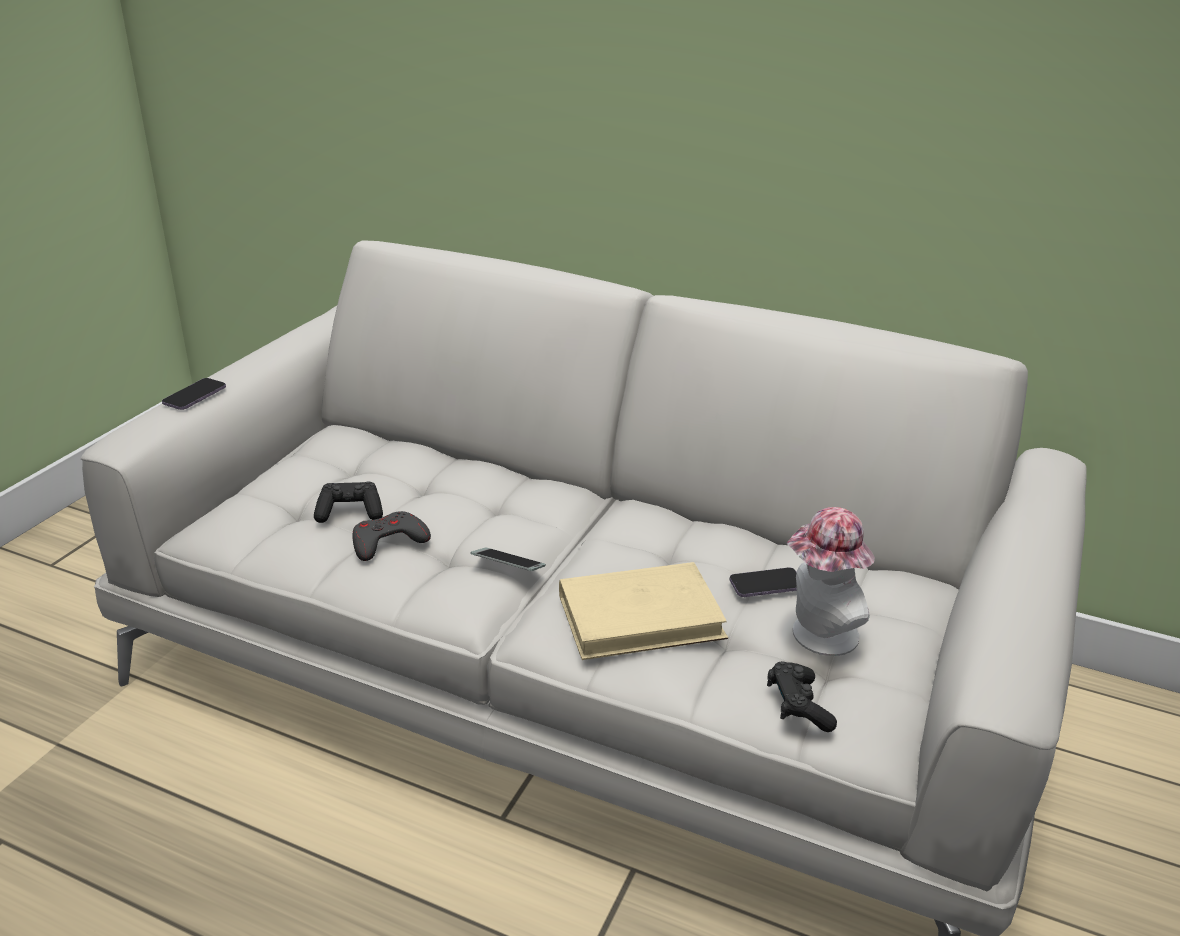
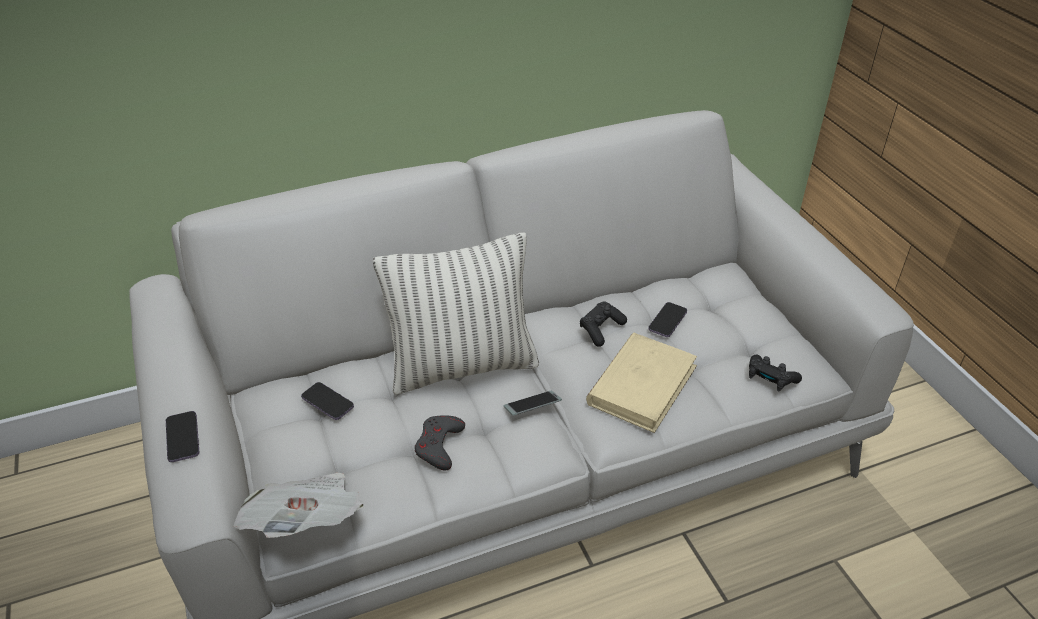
camera: 45 degrees left, 10 degrees up
(219, 526) = (307, 523): none -> newspaper
(350, 512) = (381, 444): black game controller -> black game controller (601, 329)
(364, 462) = (327, 402): none -> phone
(508, 503) = (462, 366): none -> pillow
(817, 637) = (728, 334): hat -> none

